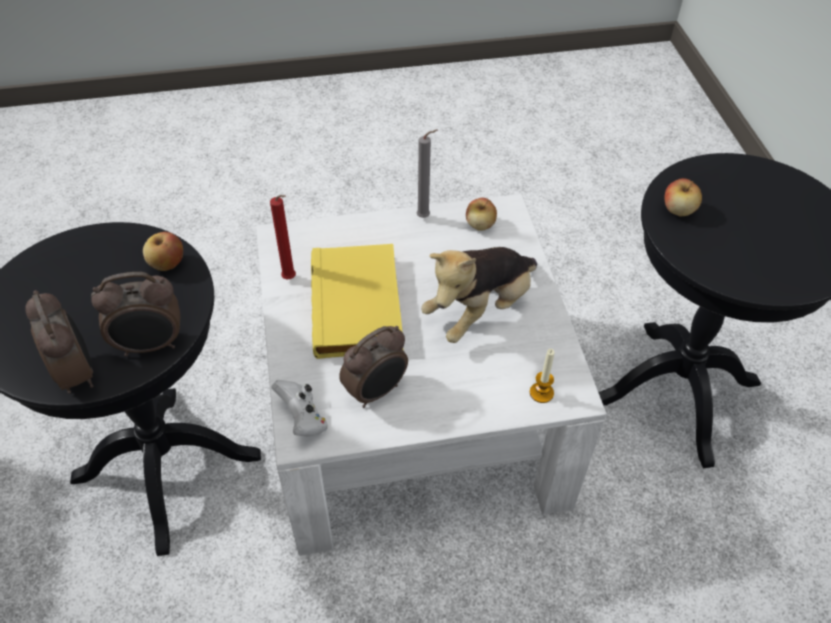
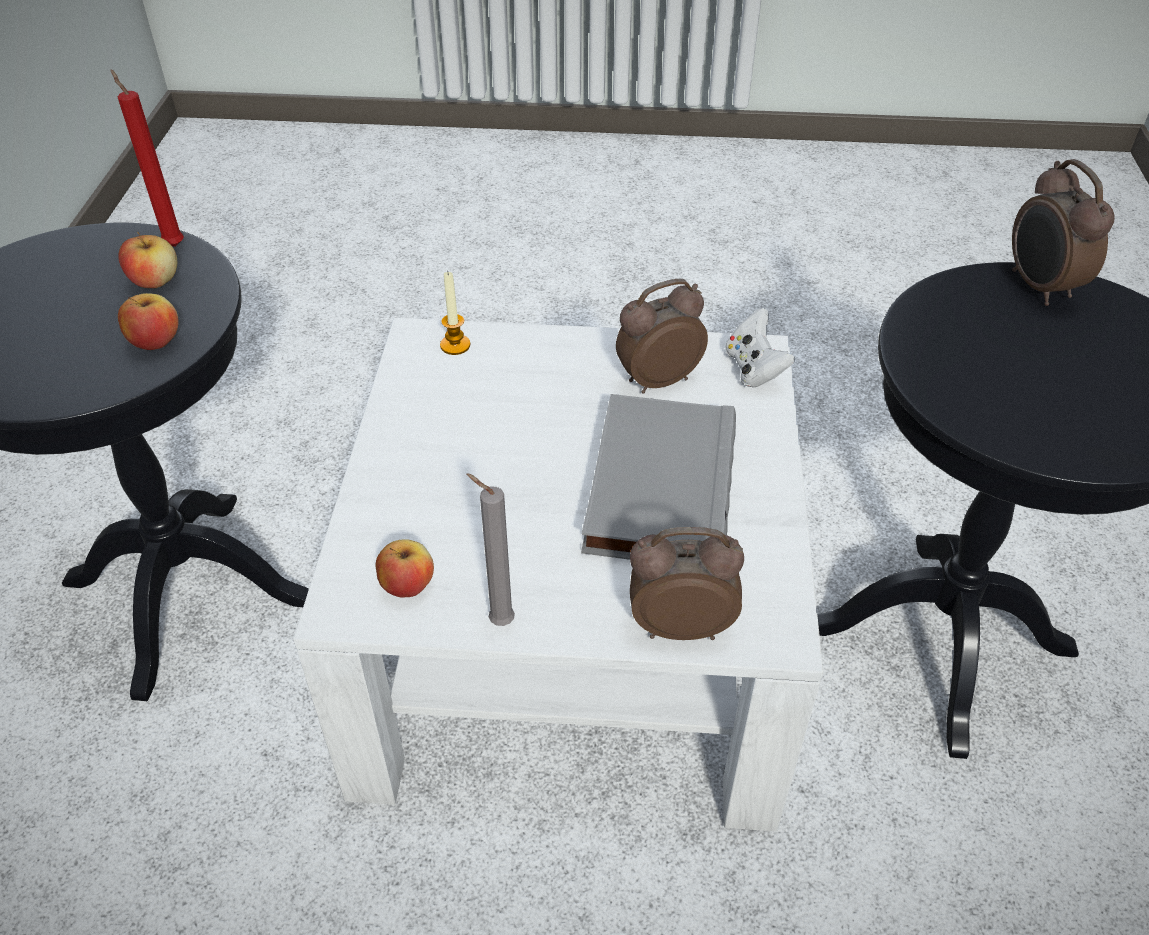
camera: 165 degrees left, 5 degrees down
(151, 345) = (952, 300): alarm clock -> alarm clock (680, 625)
(167, 263) = (958, 394): apple -> apple (155, 281)
(291, 279) = (760, 548): red candle -> red candle (173, 245)
(359, 306) = (656, 486): yellow book -> grey book
(480, 310) = (480, 449): plush toy -> none

